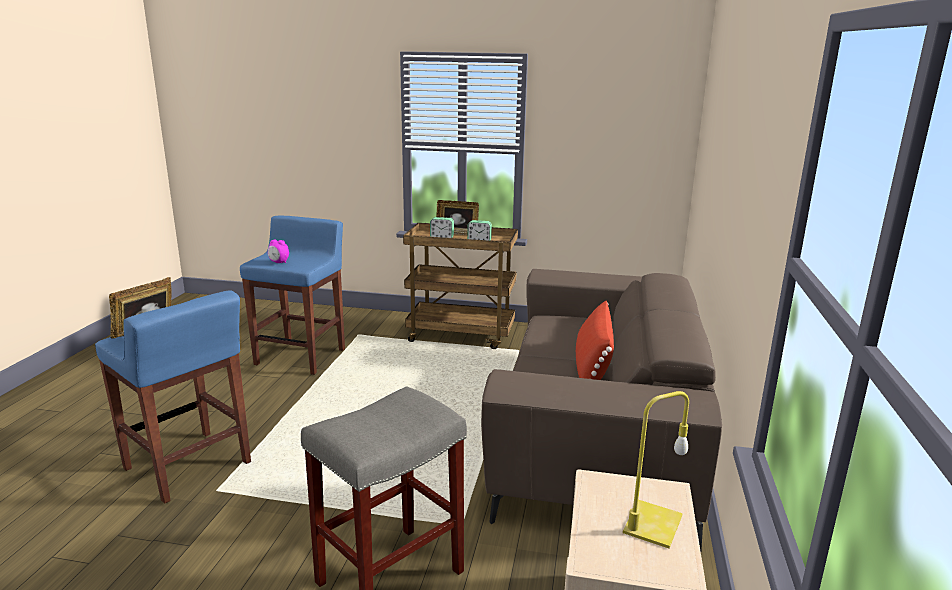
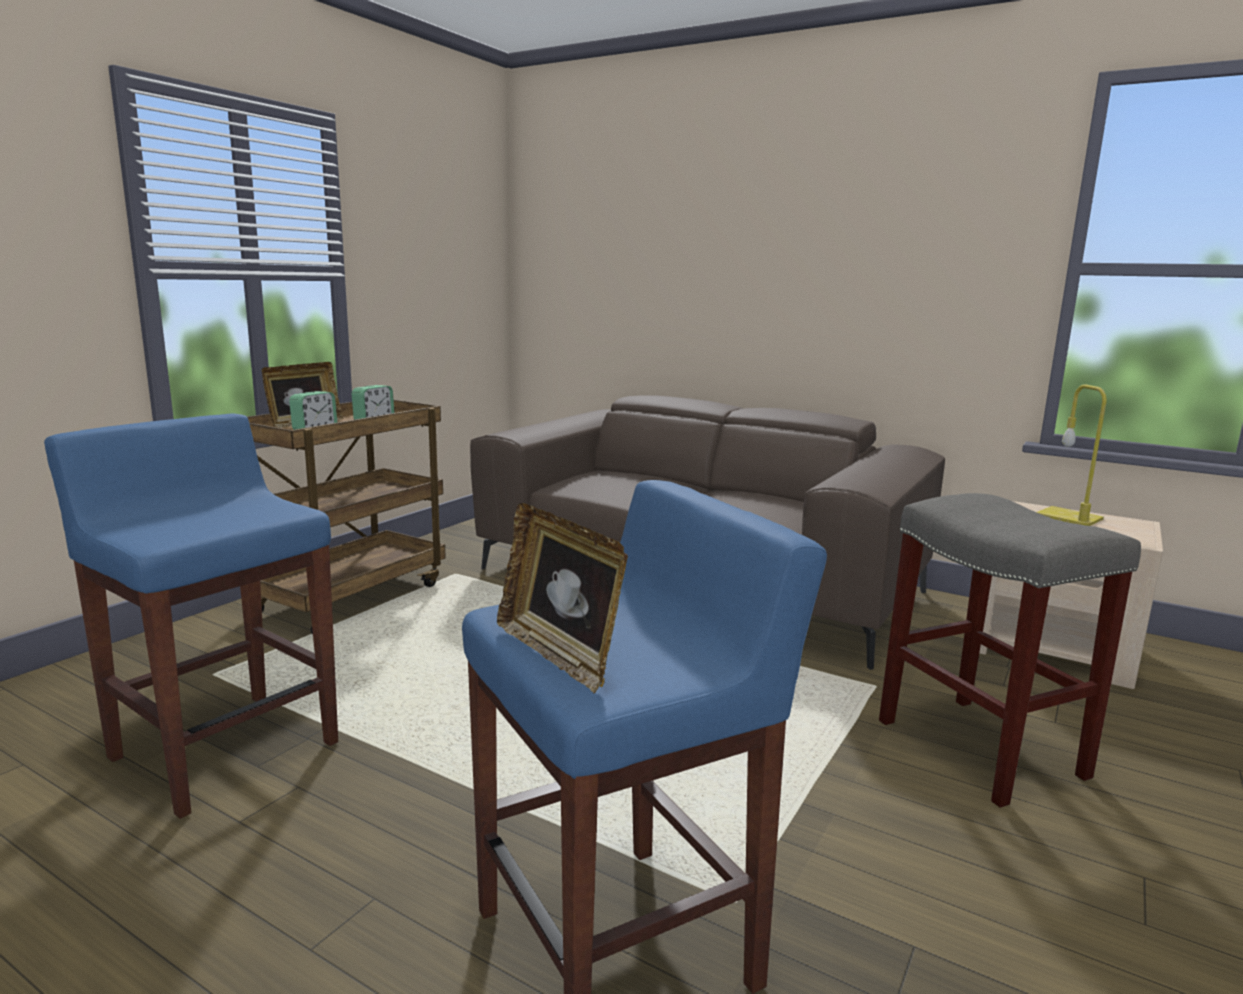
camera: 70 degrees left, 5 degrees down
(279, 262) = (213, 523): alarm clock -> none
(592, 365) = (719, 492): red pillow -> none

